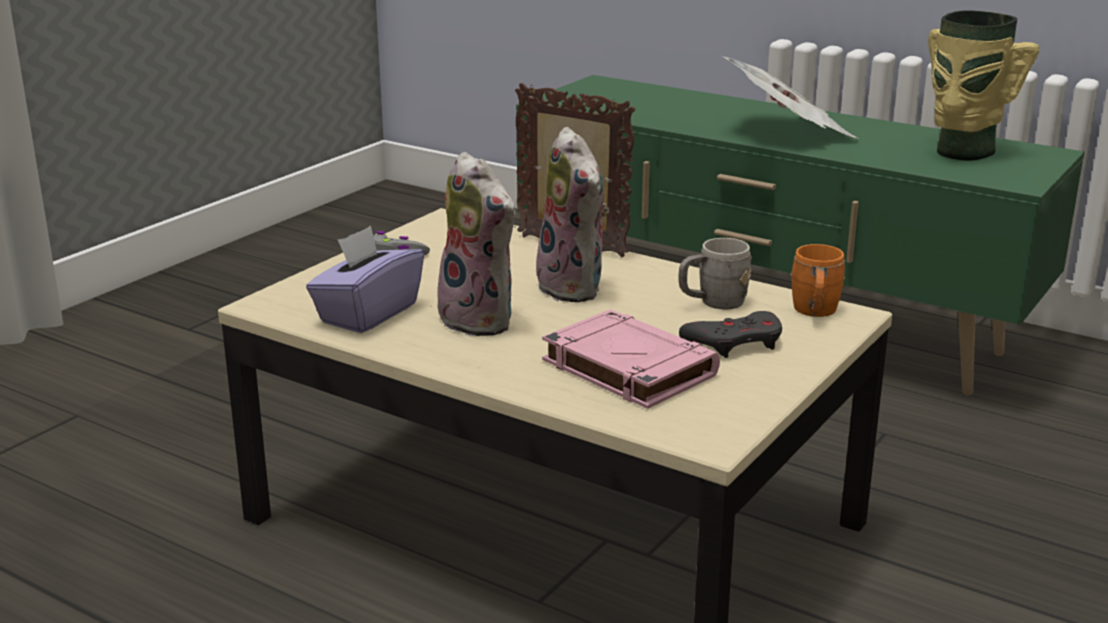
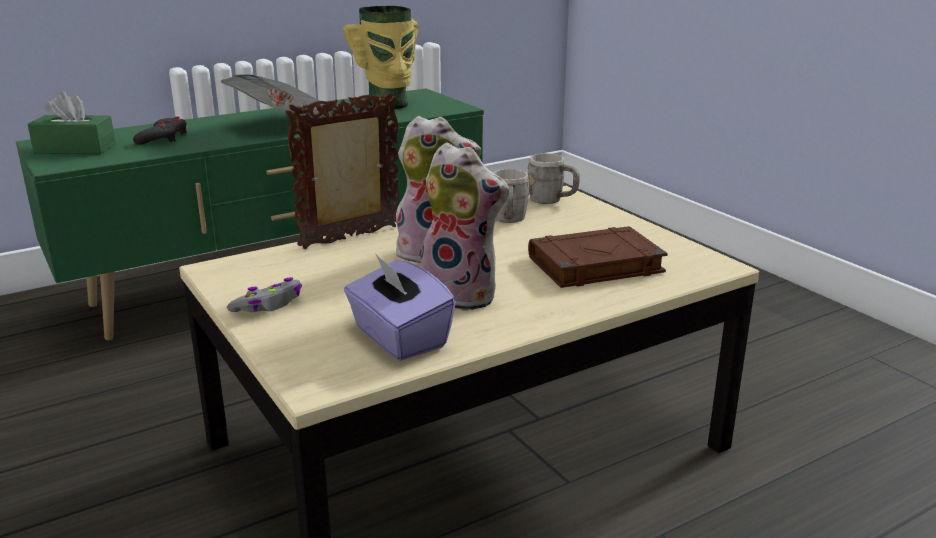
camera: 65 degrees left, 0 degrees up
(482, 320) = (462, 295): plush toy -> plush toy turned 45 degrees clockwise
(598, 94) = (75, 148): none -> green tissue box
(627, 368) = (594, 265): pink book -> brown book
(735, 342) = (578, 228): grey game controller -> grey game controller (163, 137)
(815, 313) = (552, 200): orange mug -> grey mug

